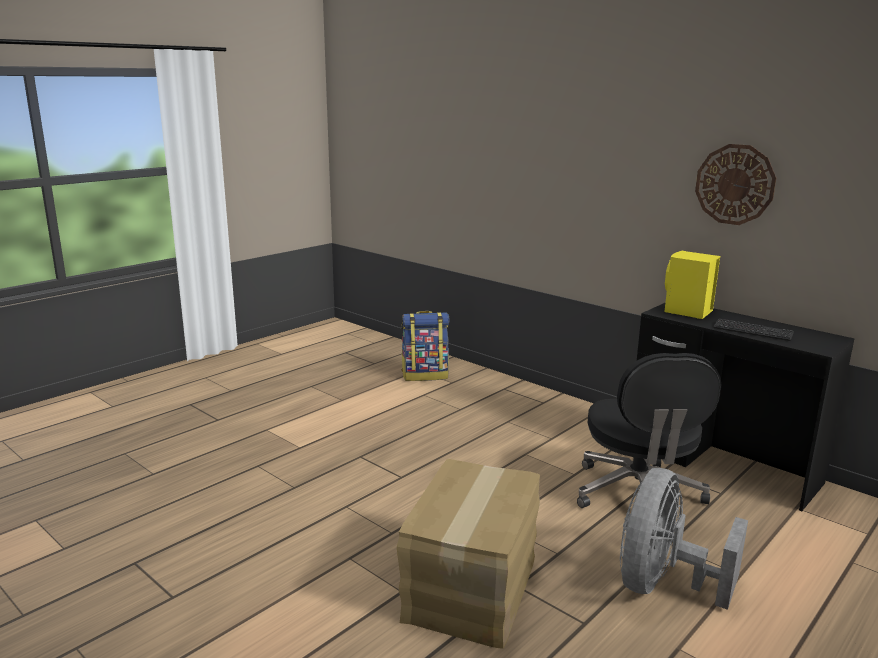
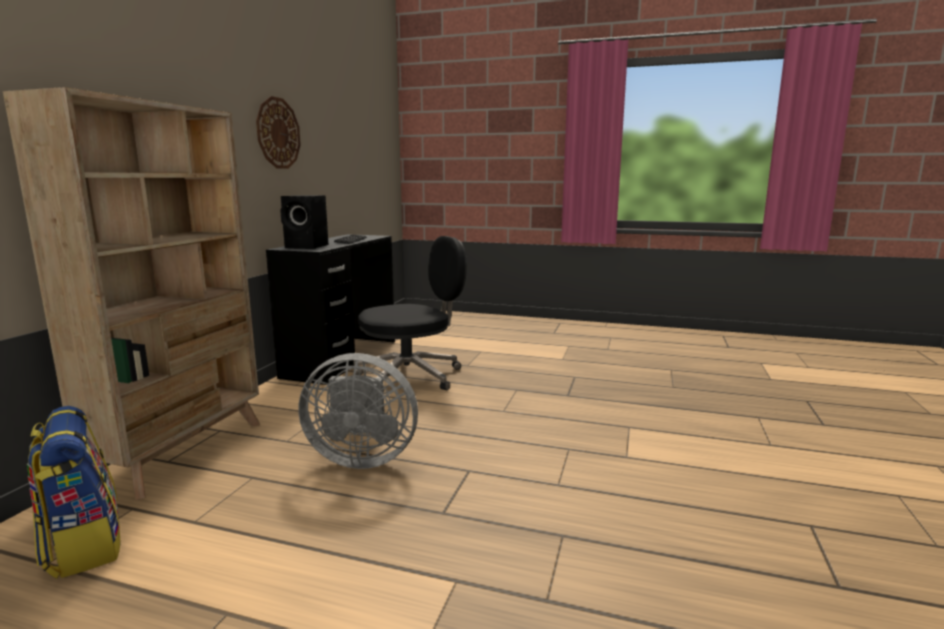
camera: 115 degrees left, 5 degrees down
(473, 588) = (589, 406): cardboard box -> none
(515, 392) = (183, 451): none -> beige bookcase
(662, 585) = (513, 364): grey fan -> grey fan (361, 457)
(687, 312) = (308, 247): yellow speaker -> black speaker

